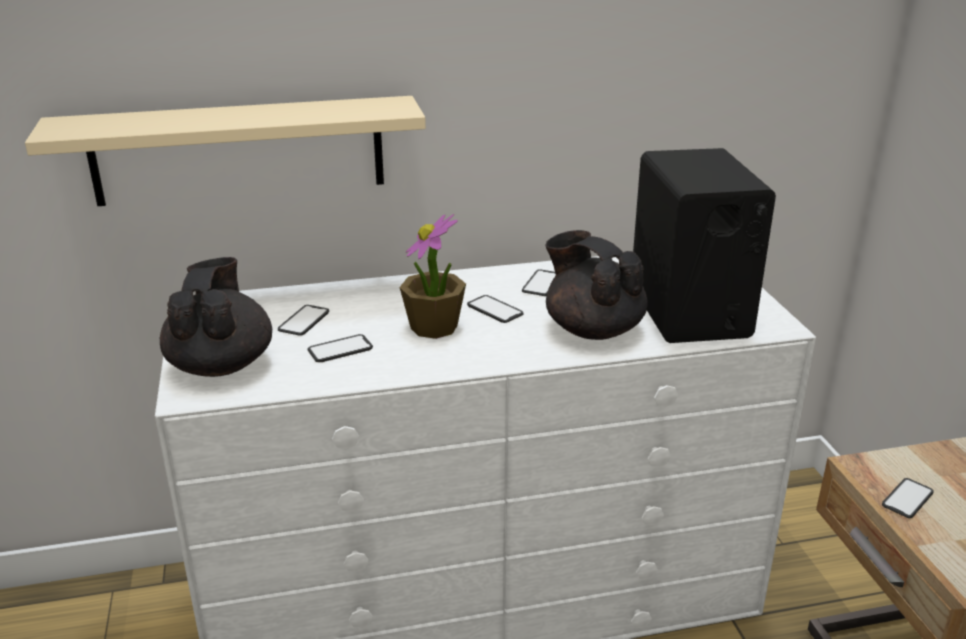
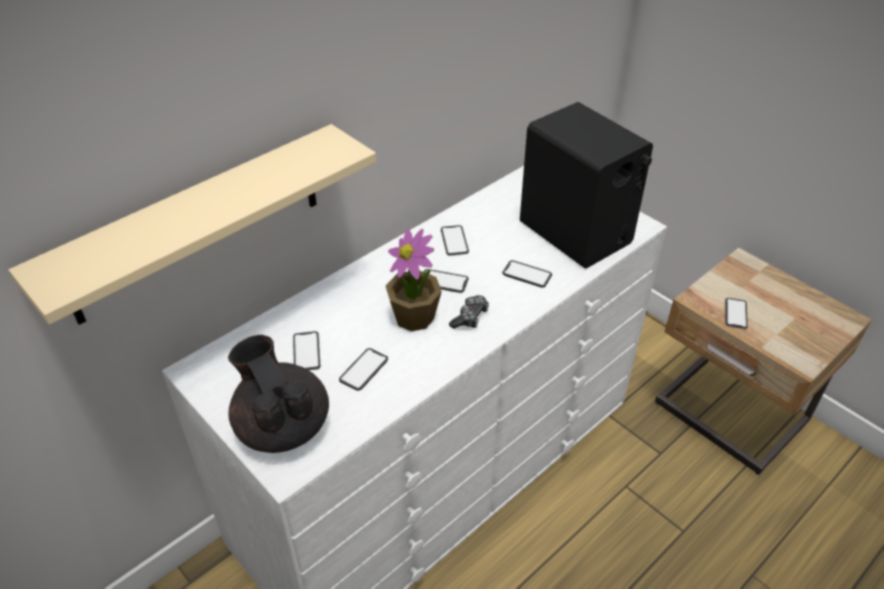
camera: 30 degrees left, 15 degrees up
(491, 344) = (470, 317): none -> game controller
(592, 329) = (527, 274): black teapot -> phone

